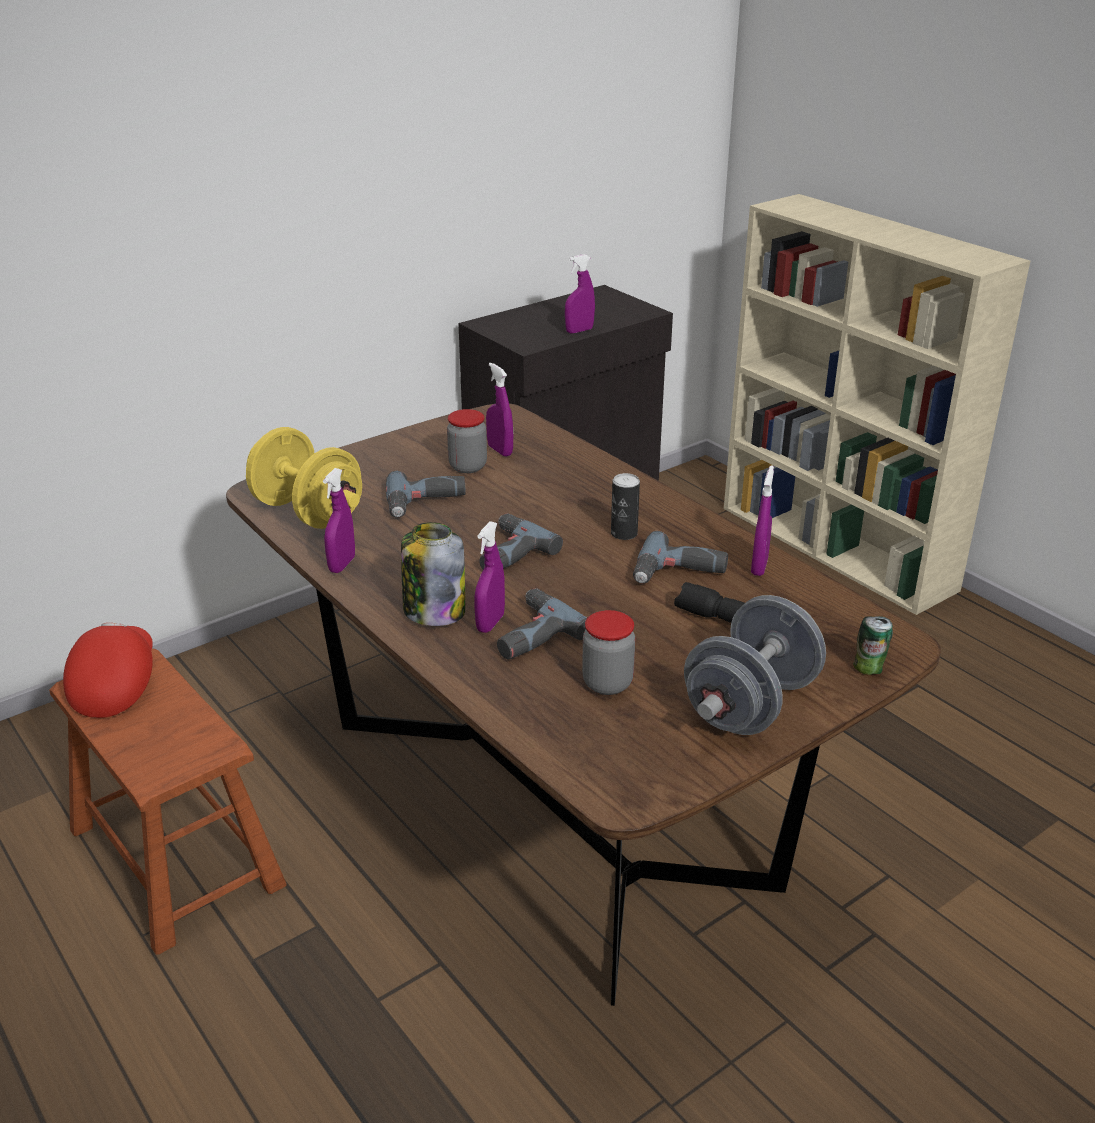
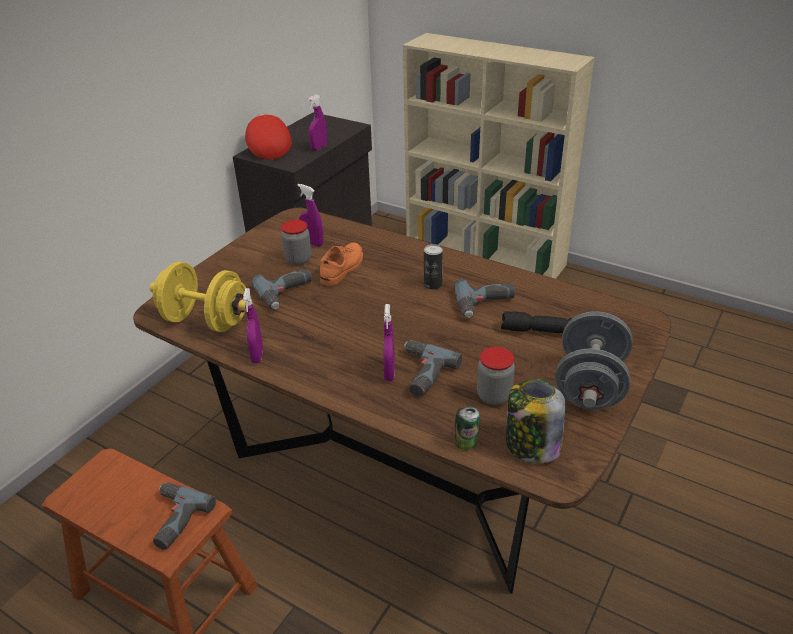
camera: 20 degrees left, 5 degrees up
(114, 684) = (95, 486): red cap -> red cap (268, 148)
(433, 611) = (345, 373): jar -> jar (531, 446)
(506, 552) = (365, 317): power drill -> power drill (172, 519)
(518, 488) = (342, 268): none -> orange shoe
(759, 566) = (530, 287): purple spray bottle -> none
(869, 669) = (639, 341): can -> can (466, 444)

